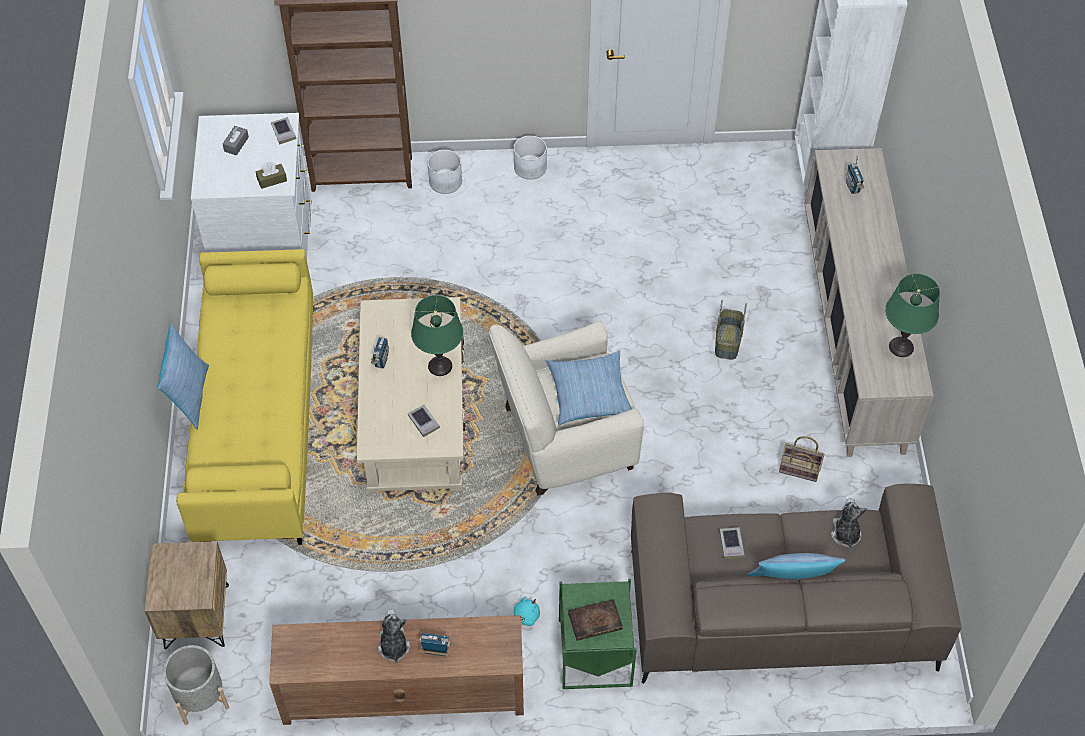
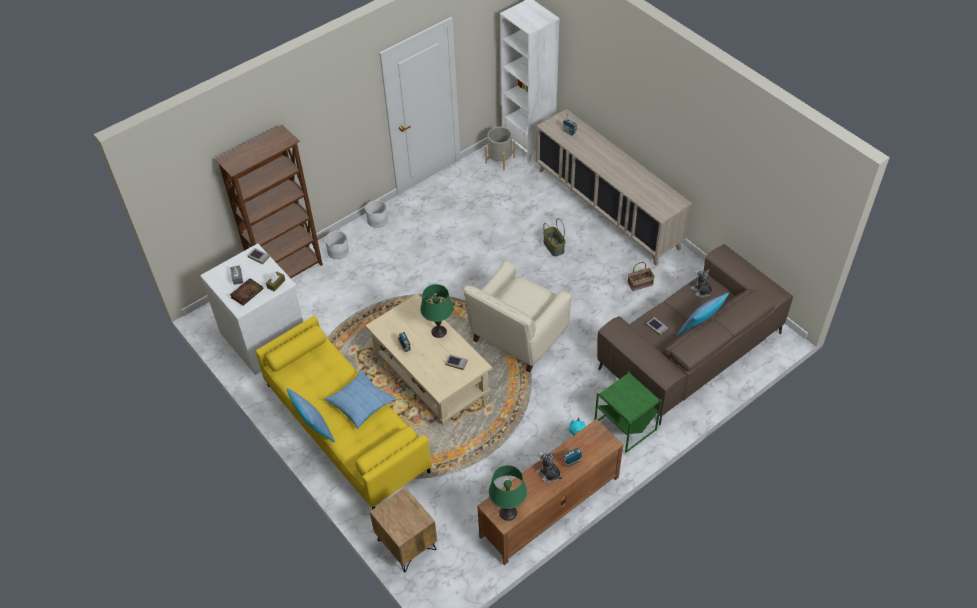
camera: 35 degrees left, 5 degrees down
(200, 697) = (447, 582): grey planter -> grey planter (500, 160)
(589, 394) = (527, 299): pillow -> pillow (360, 403)
(596, 621) = (631, 399): book -> book (247, 292)
(901, 347) = (658, 190): green table lamp -> green table lamp (508, 513)

